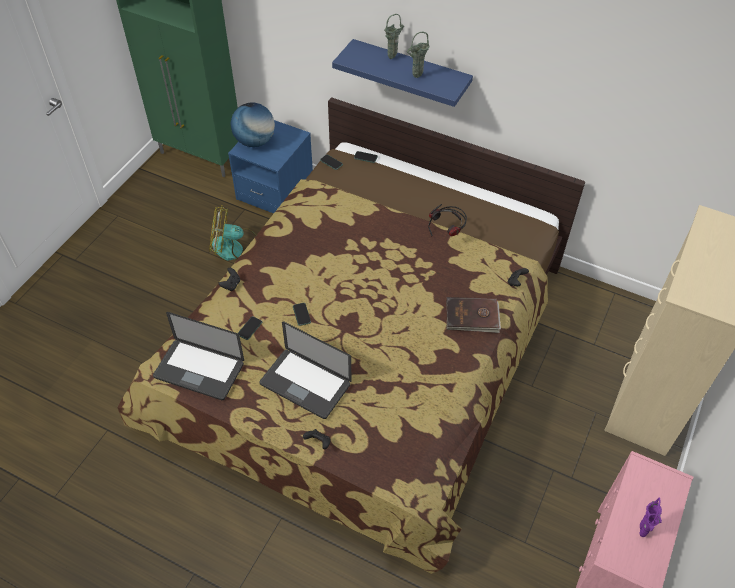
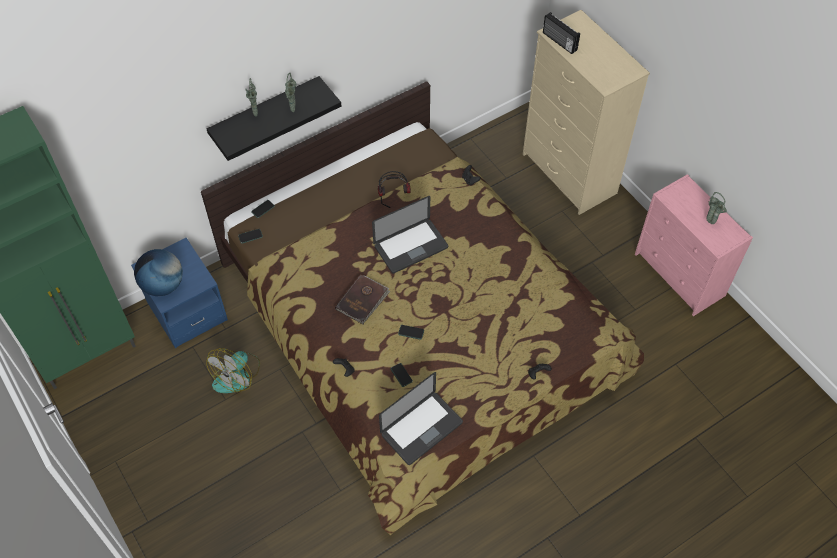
camera: 60 degrees left, 5 degrees up
(305, 384) = (480, 359): laptop -> laptop (411, 247)
(410, 73) = (266, 114): blue shelf -> black shelf
(472, 317) = (485, 223): brown book -> brown book (362, 300)
(641, 534) = (711, 223): purple vase -> green vase
(703, 229) = (559, 42): none -> radio

